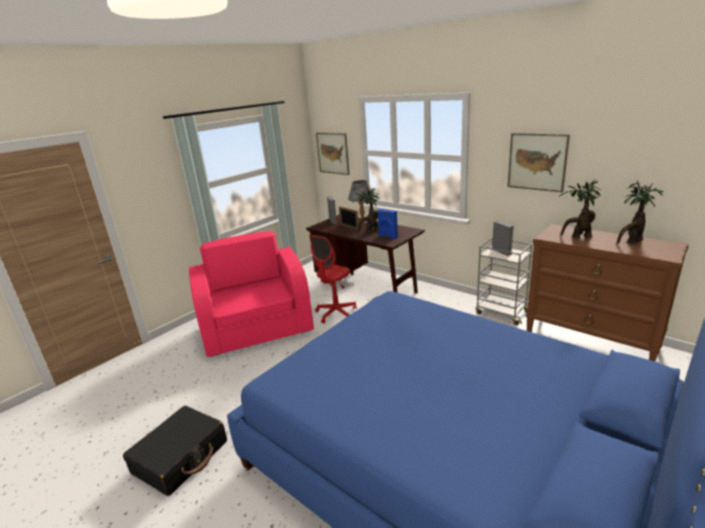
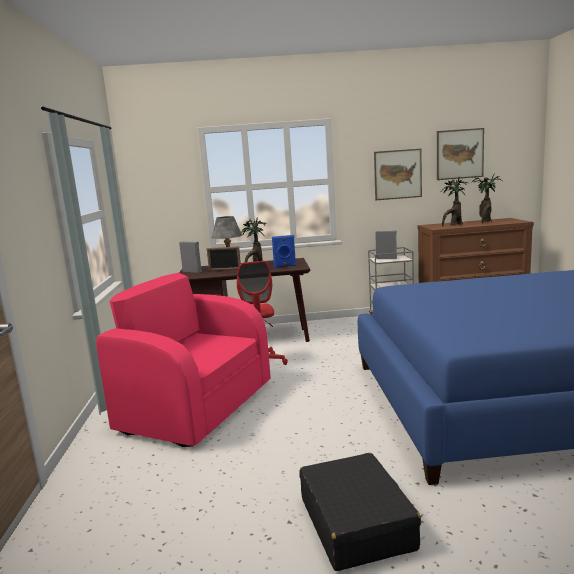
camera: 45 degrees left, 10 degrees down
(332, 153) = (157, 197): picture -> picture (460, 154)

